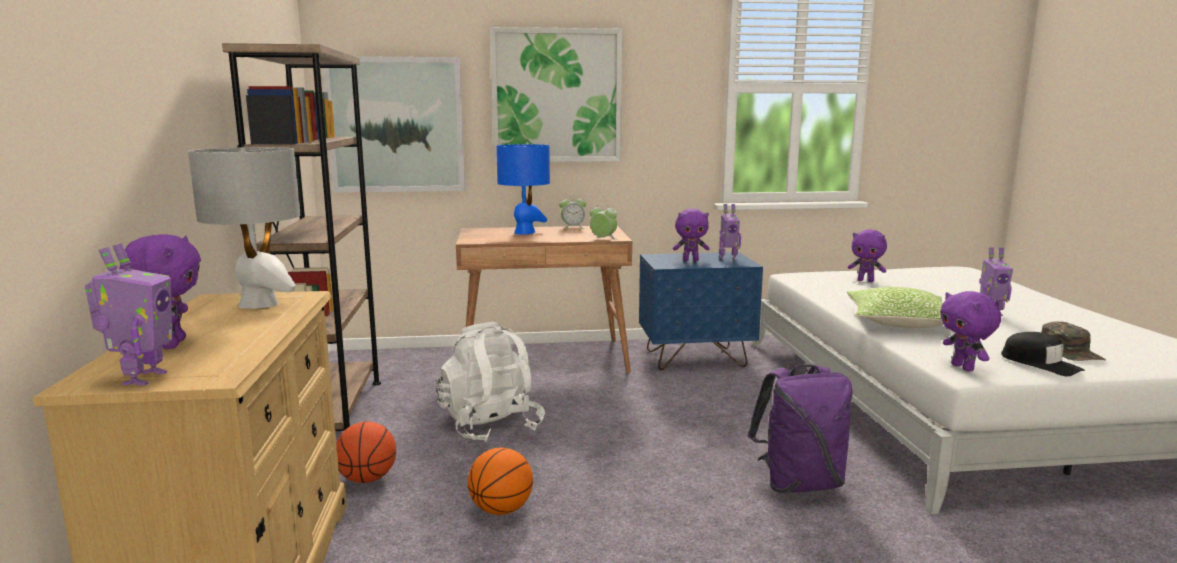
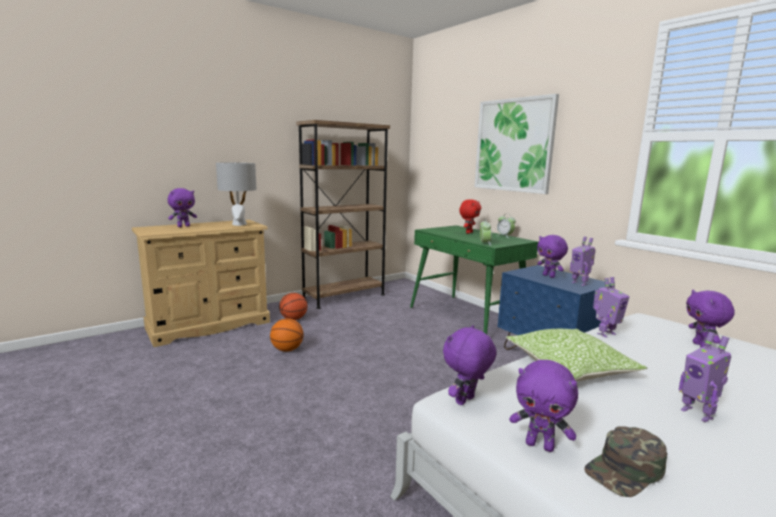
camera: 60 degrees right, 0 degrees up
(142, 378) = (147, 230): toy robot -> toy robot (605, 333)
(396, 125) = (438, 162): picture -> none
(490, 426) = (367, 326): white backpack -> none
(524, 232) = (468, 232): blue table lamp -> red plush toy
(545, 359) = (467, 316): brown desk -> green desk
(799, 483) = (387, 428): purple backpack -> none
(1040, 363) = (540, 445): black cap -> purple plush toy

